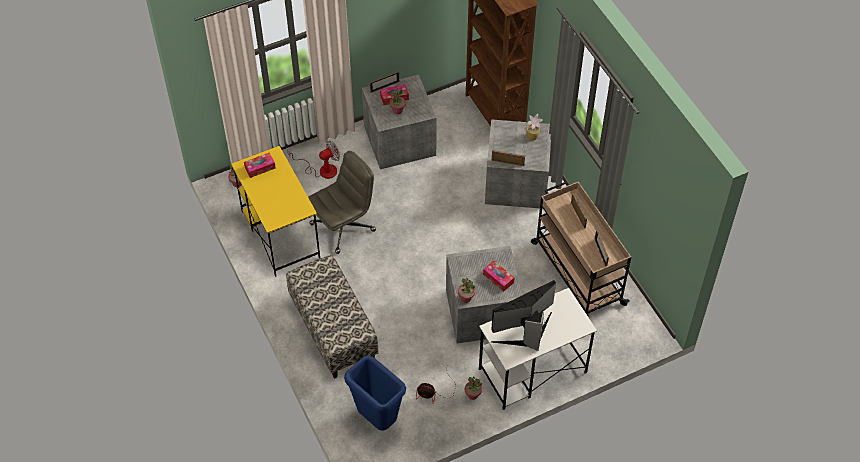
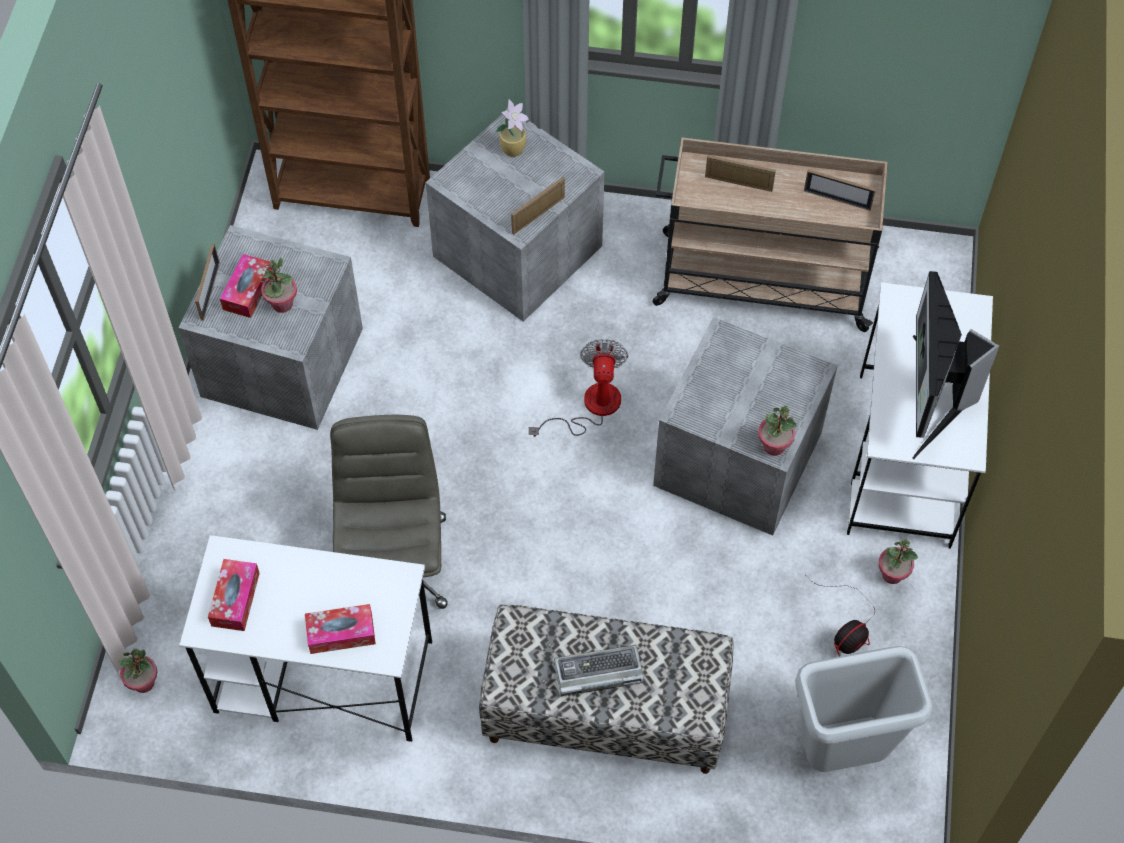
camera: 55 degrees left, 5 degrees up
(280, 233) = (322, 676): yellow desk -> white desk
(321, 170) = (238, 521): fan -> fan (590, 407)
(326, 300) = (597, 673): none -> keyboard
(378, 419) = (842, 751): blue trash can -> grey trash can
(498, 278) = (768, 374): tissue box -> tissue box (341, 633)

